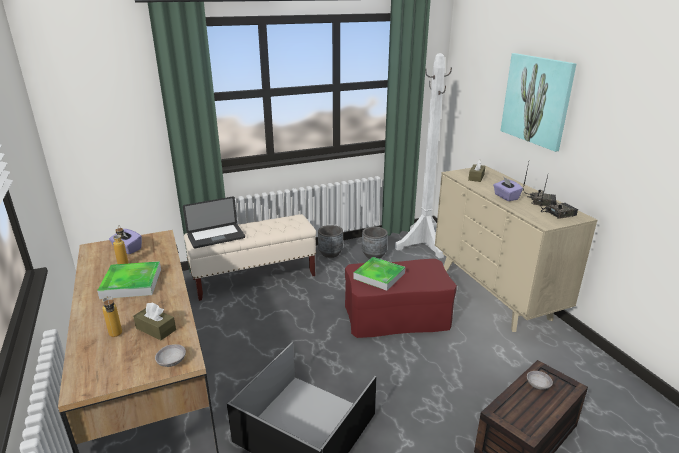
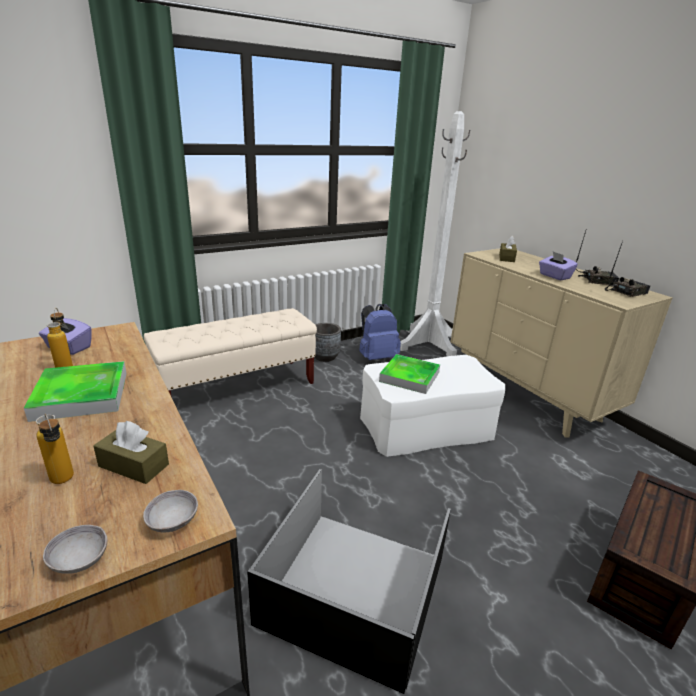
camera: 10 degrees left, 0 degrees up
(216, 237) = (189, 336): laptop -> none
(374, 255) = (376, 357): grey planter -> blue backpack
(396, 315) = (426, 426): red ottoman -> white ottoman
(536, 100) = (584, 161): picture -> none
(538, 385) = (657, 504): grey bowl -> grey bowl (80, 560)

